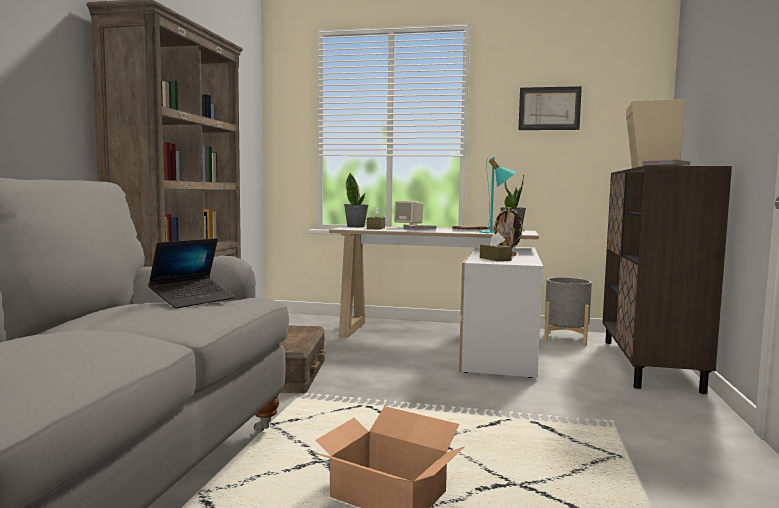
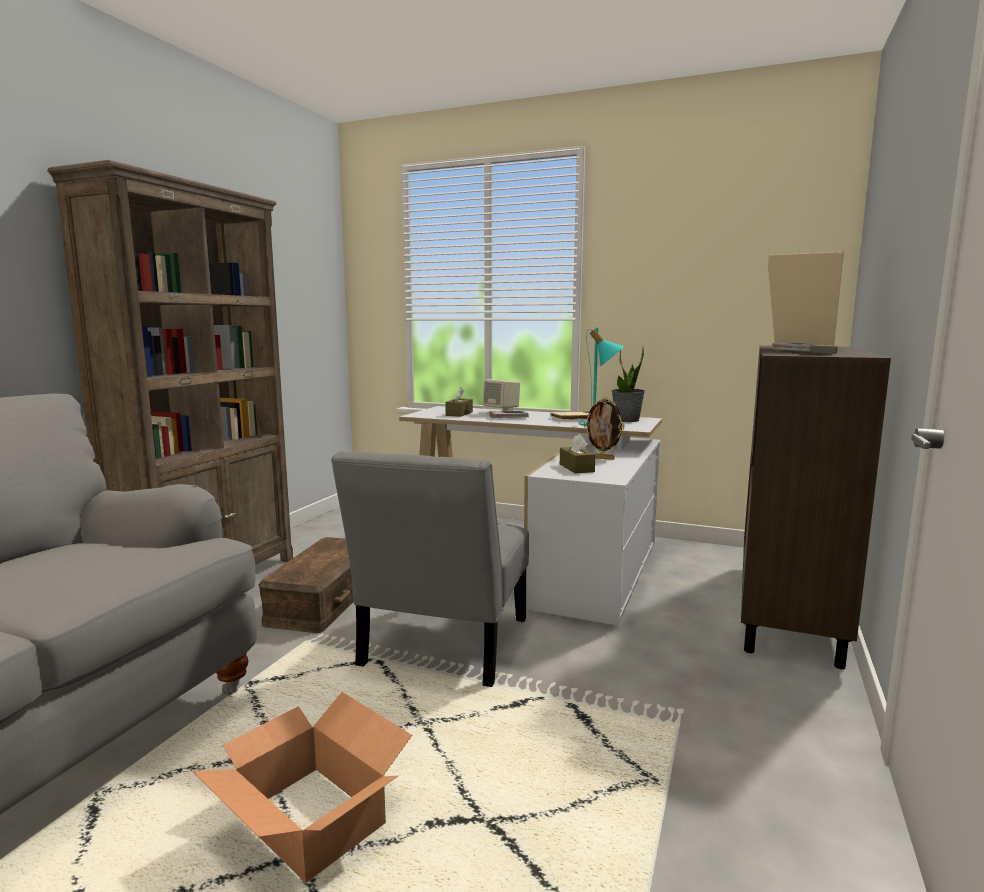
camera: 10 degrees right, 5 degrees up
(193, 300) = (111, 551): laptop -> none
(356, 226) = (441, 409): potted plant -> none
(411, 396) = (442, 647): none -> grey chair
(549, 108) = (687, 256): picture -> none
(566, 339) = (696, 558): grey planter -> none

